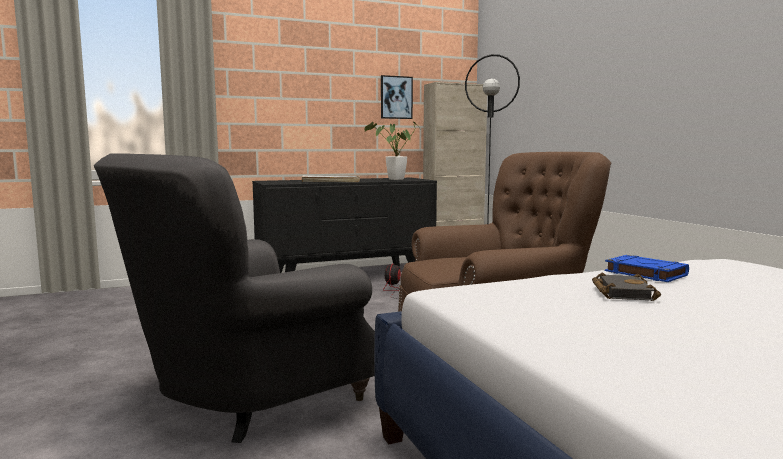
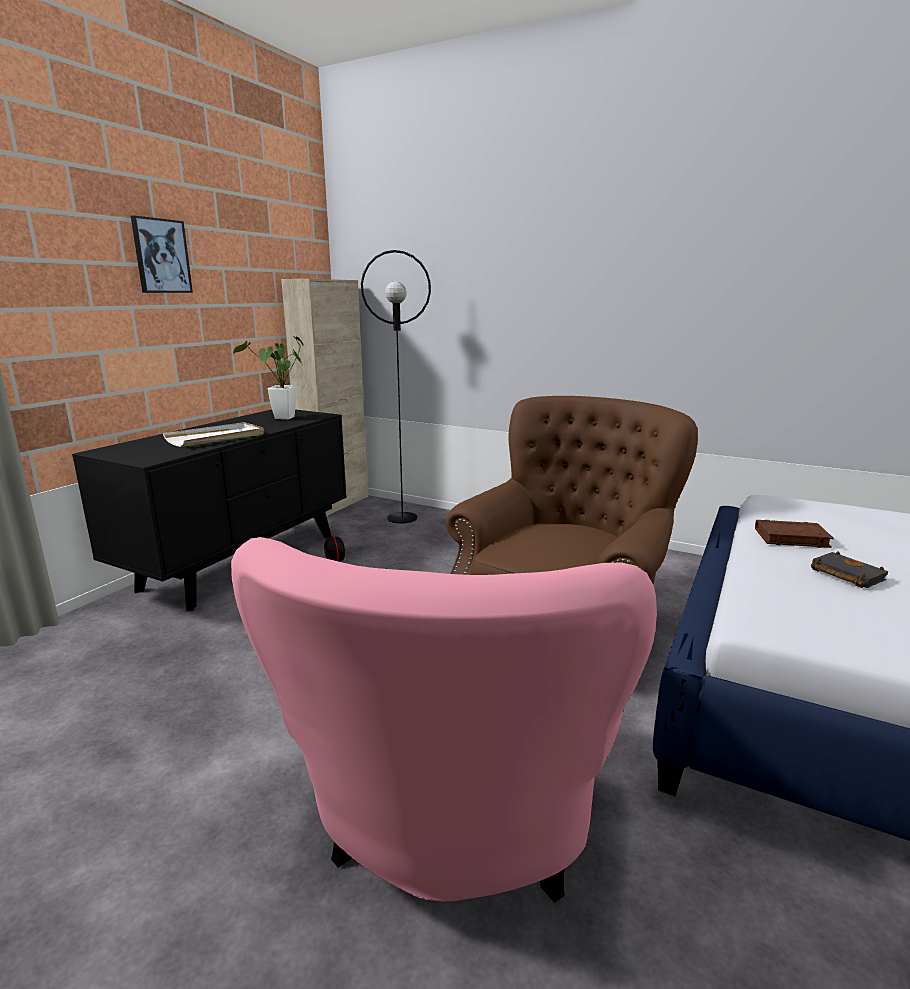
camera: 40 degrees left, 10 degrees up
(246, 398) = (454, 824): grey armchair -> pink armchair
(396, 97) = (250, 298): picture -> picture (161, 256)
(644, 273) = (790, 538): blue book -> brown book

